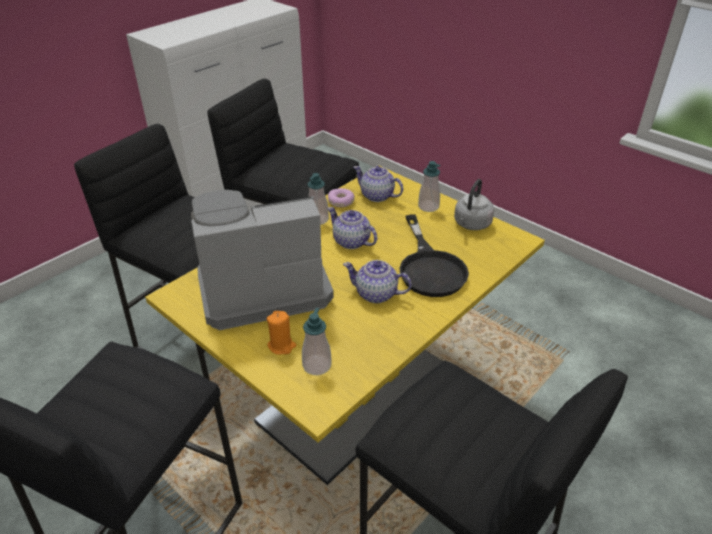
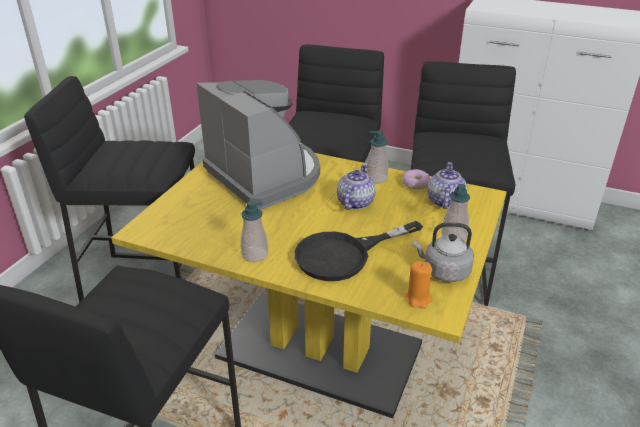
camera: 70 degrees right, 5 degrees down
(281, 346) = (200, 200): orange candle -> orange candle (418, 299)
(317, 365) = (183, 220): soap dispenser -> soap dispenser (255, 255)
(376, 294) = (285, 231): teapot -> none

